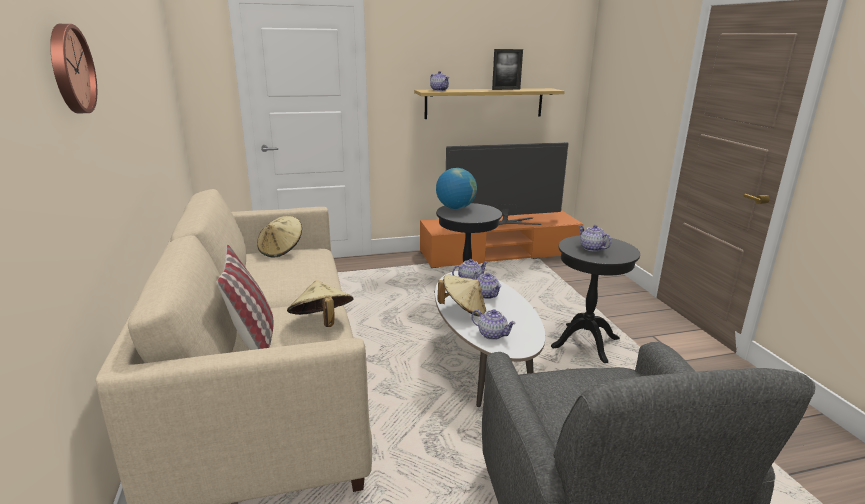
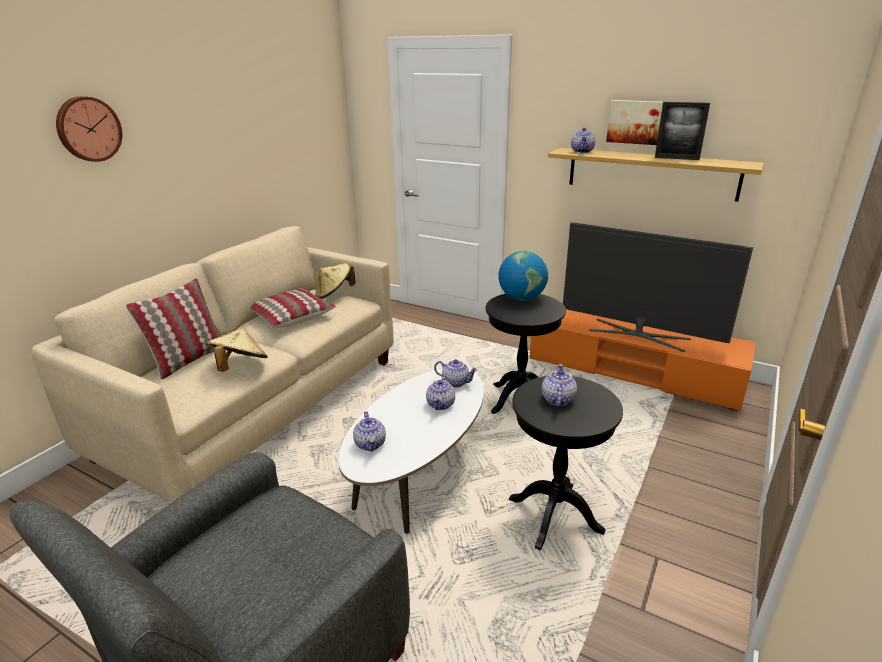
camera: 45 degrees right, 5 degrees up
(276, 277) = (290, 316): none -> pillow
(463, 311) = (392, 409): beige hat -> none
(473, 65) = (640, 122): none -> picture

